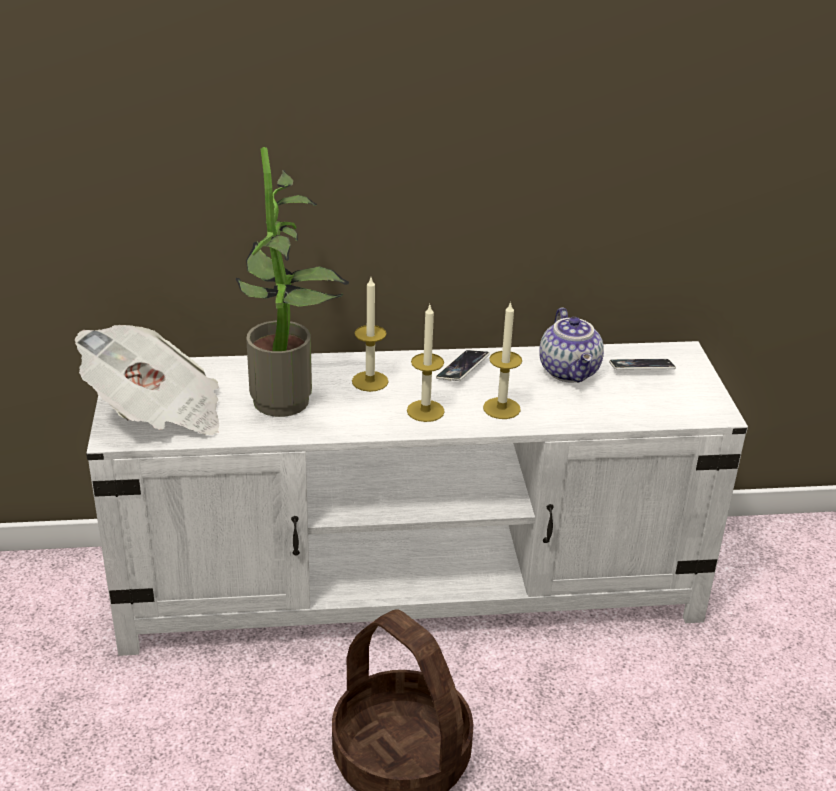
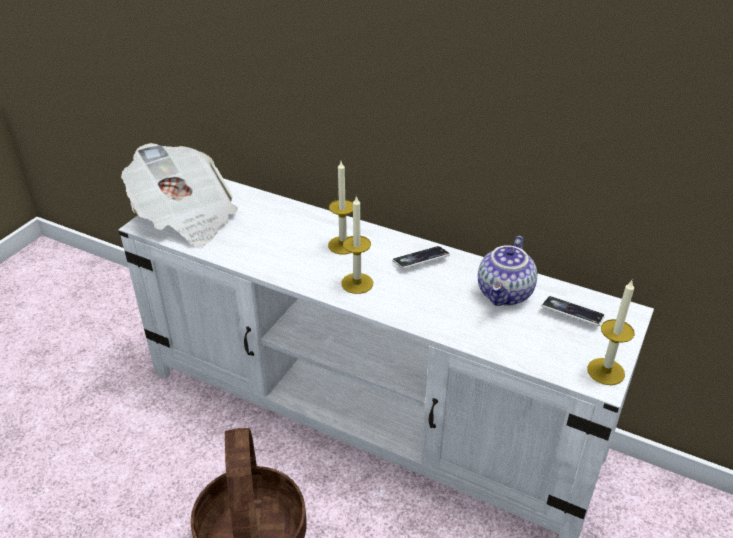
camera: 35 degrees right, 5 degrees up
(291, 401) = (274, 240): potted plant -> none
(501, 408) = (416, 303): candle -> candle (606, 371)

